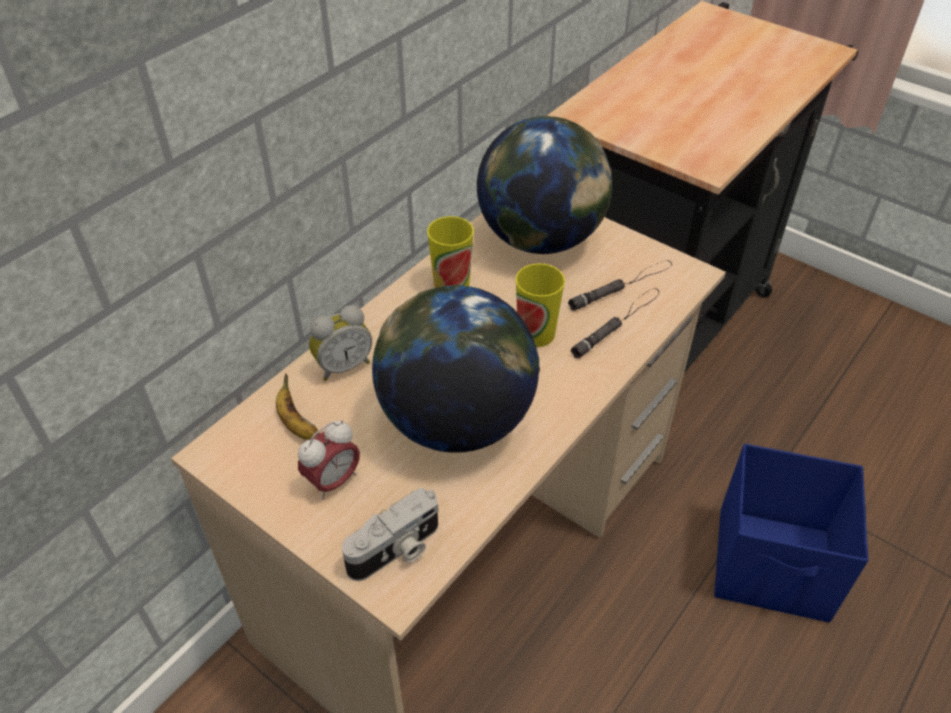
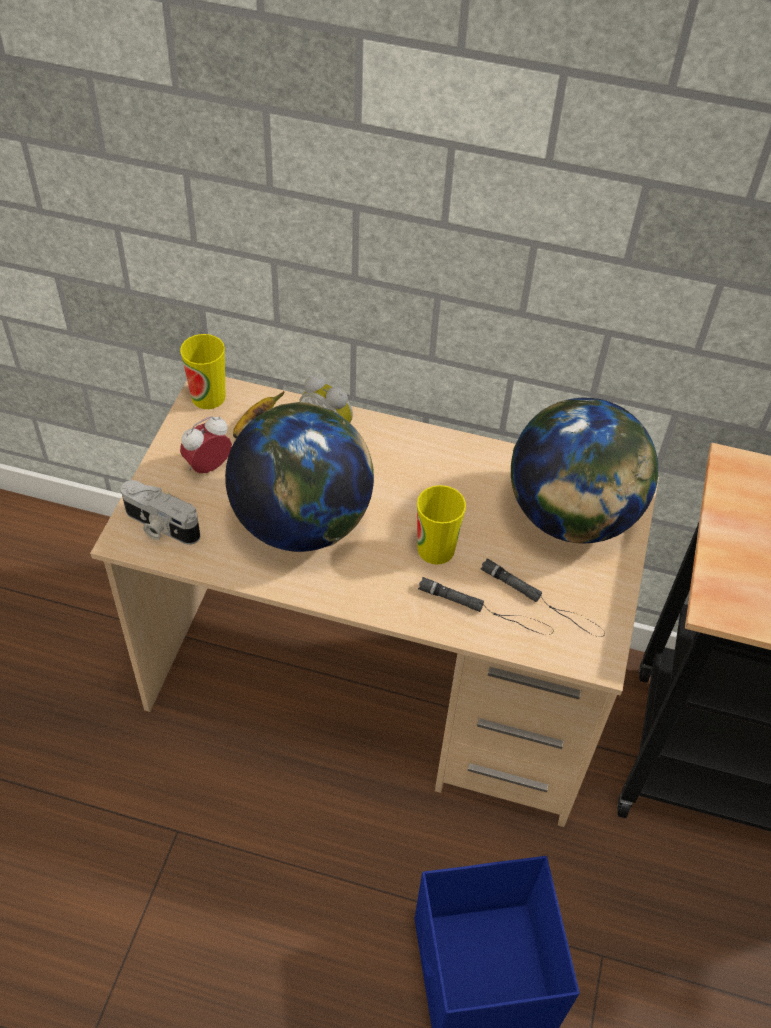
camera: 65 degrees right, 5 degrees up
(333, 481) = (208, 466): alarm clock -> alarm clock turned 120 degrees clockwise
(451, 284) = (466, 468): cup -> cup (208, 397)

